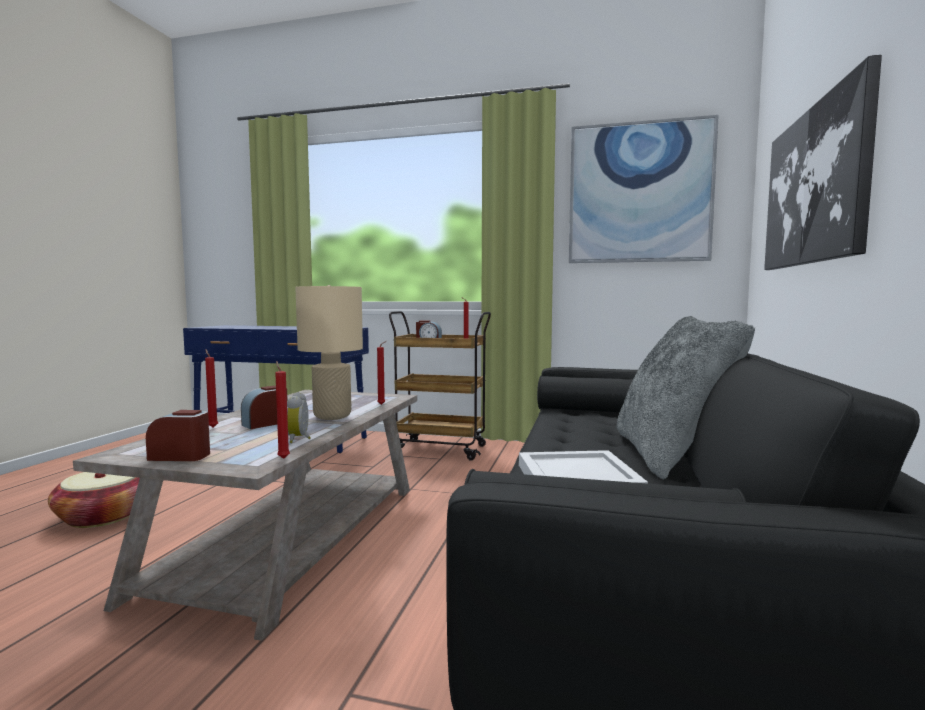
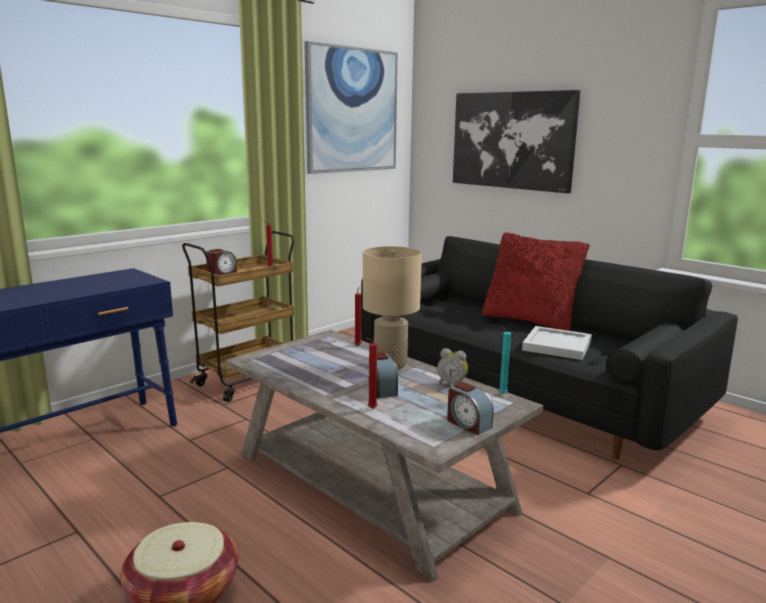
camera: 60 degrees left, 10 degrees up
(180, 456) = (468, 424): alarm clock -> alarm clock turned 75 degrees counterclockwise
(283, 458) = (501, 394): red candle -> turquoise candle
(670, 454) = (530, 319): grey pillow -> red pillow

